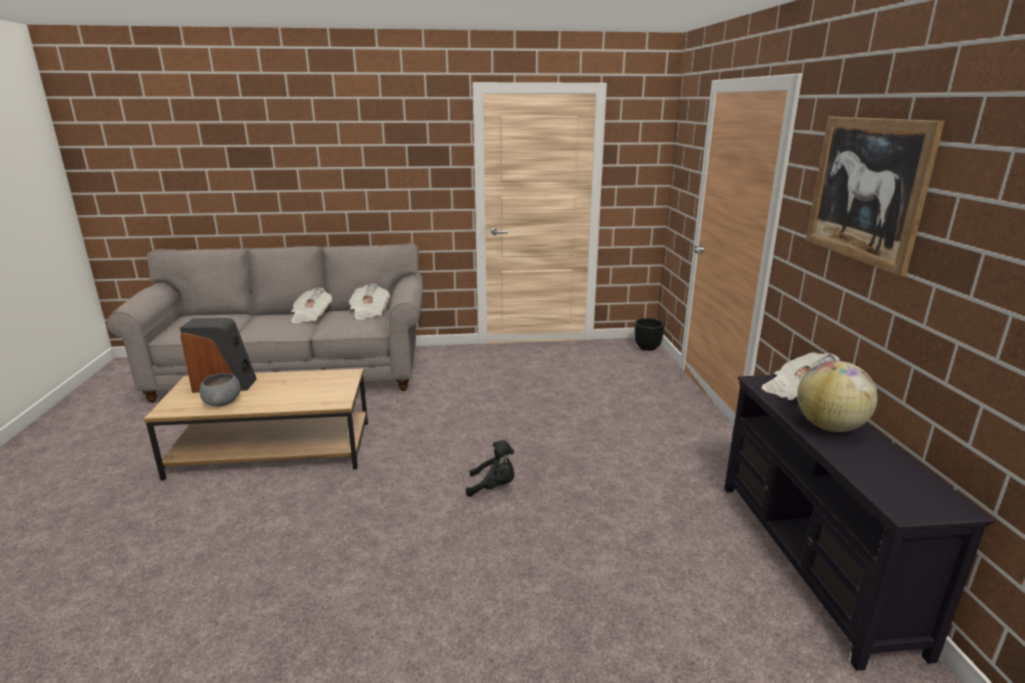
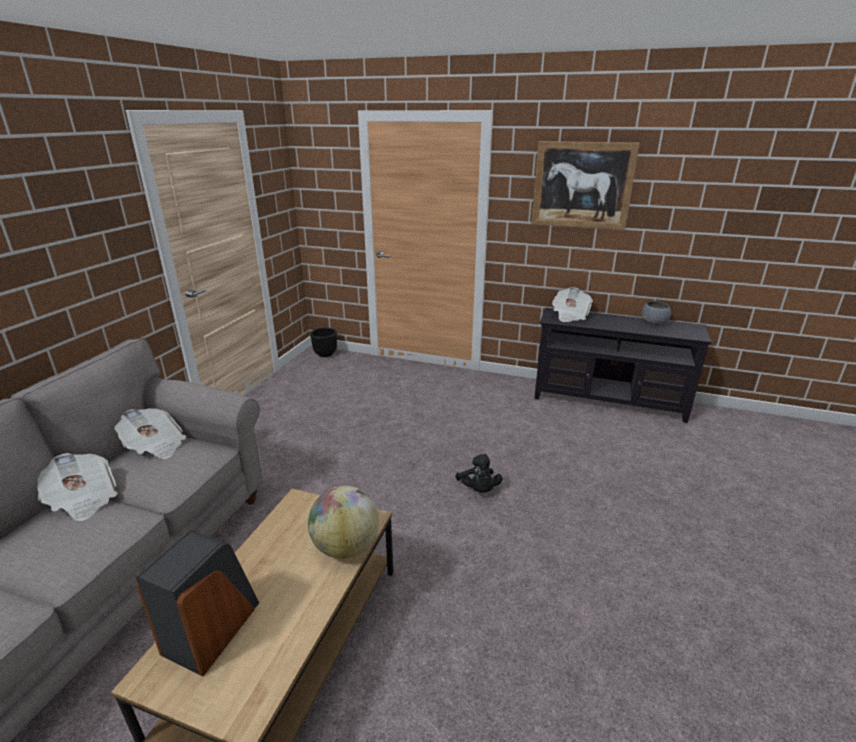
camera: 65 degrees left, 5 degrees up
(222, 403) = (279, 634): grey bowl -> grey bowl (654, 323)
(493, 487) = (478, 489): black plush toy -> black plush toy turned 135 degrees clockwise
(829, 427) = (615, 322): globe -> globe (345, 547)

